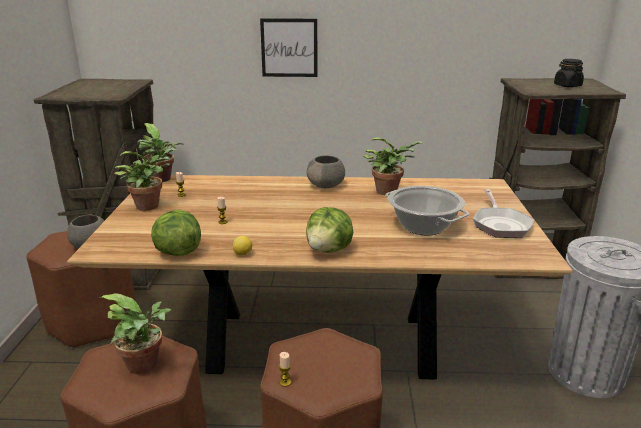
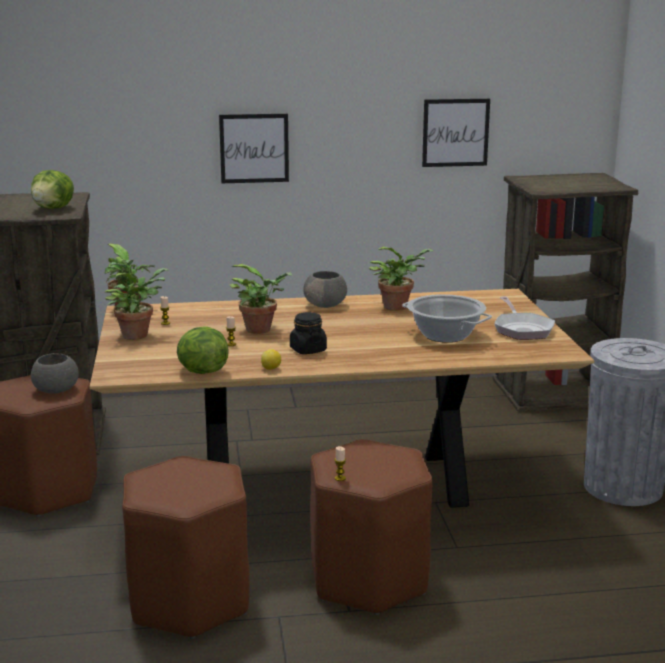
camera: 10 degrees left, 5 degrees down
(146, 365) = (196, 478): potted plant -> potted plant (262, 330)
(329, 250) = (357, 360): lettuce -> lettuce (54, 208)
(461, 39) = (455, 132): none -> picture
(567, 85) = (577, 182): black jar -> black jar (308, 350)

